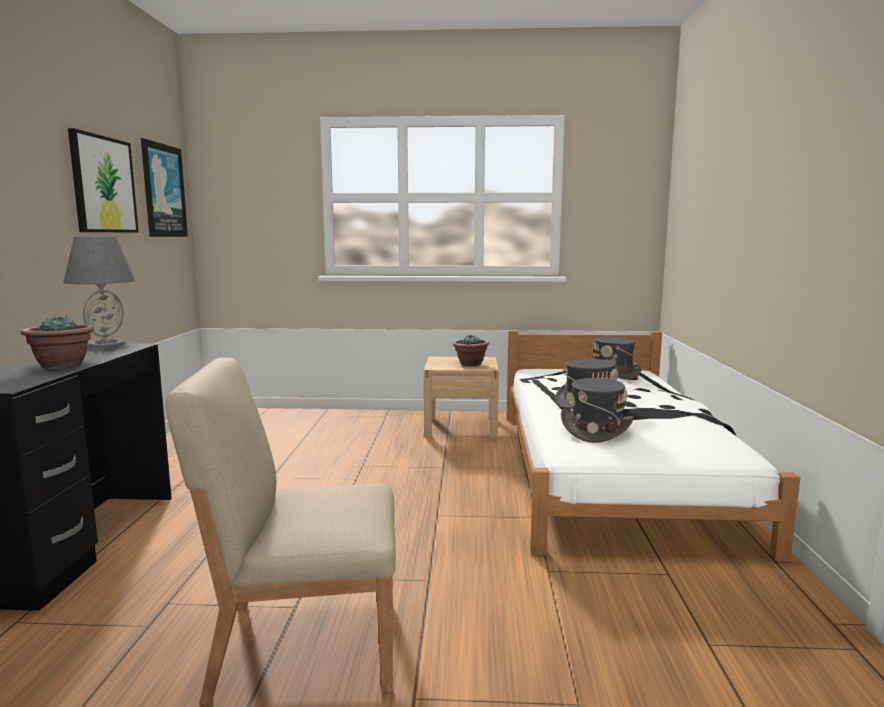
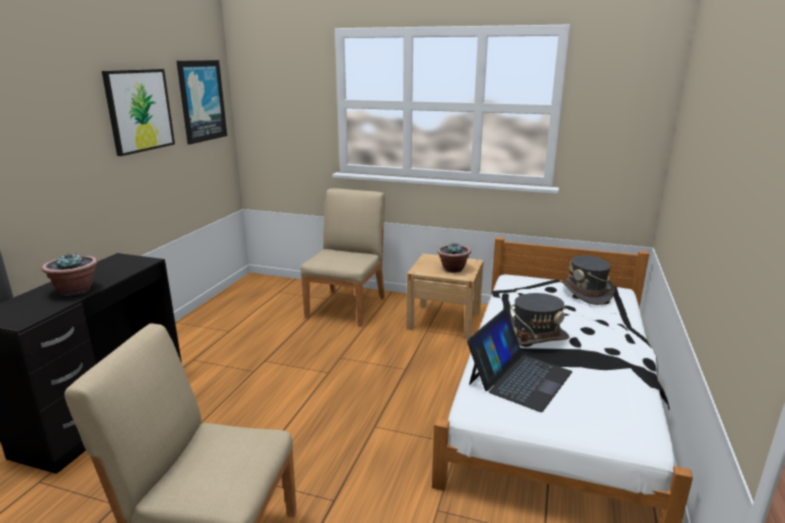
camera: 15 degrees right, 10 degrees up
(107, 347) = (126, 262): grey table lamp -> none
(345, 425) = (347, 307): none -> beige chair
(595, 430) = (519, 377): grey hat -> laptop

